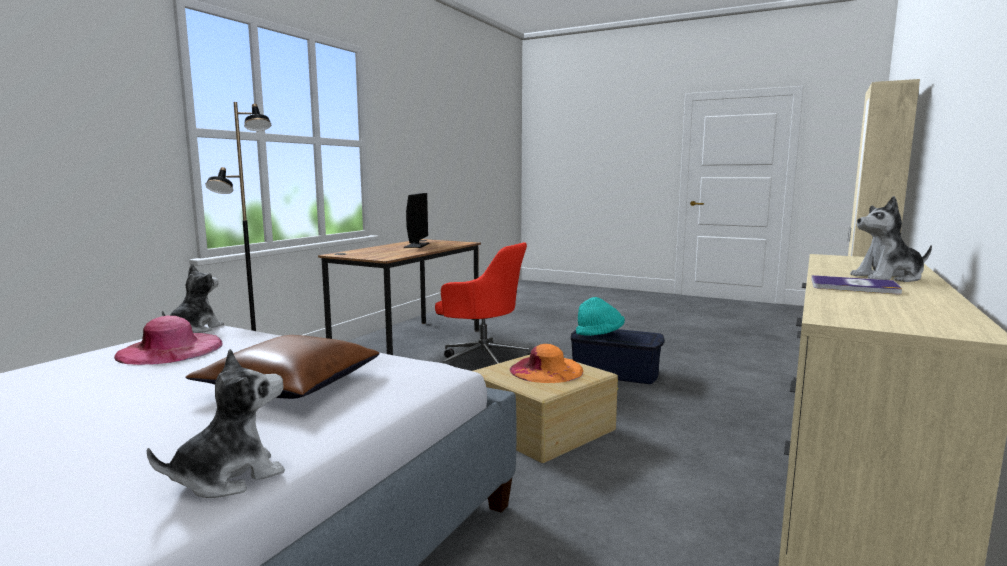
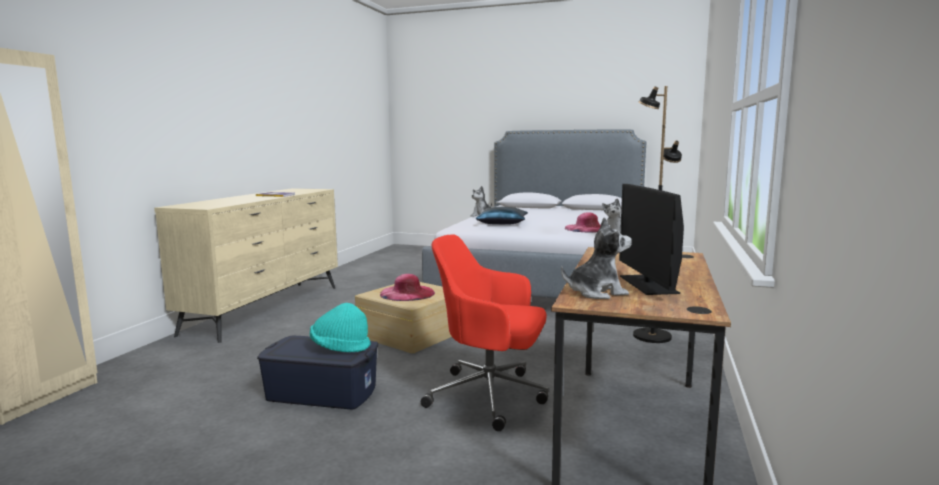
camera: 170 degrees right, 0 degrees up
(290, 384) = (502, 223): brown pillow -> blue pillow
(546, 370) = (407, 293): orange hat -> pink hat
(888, 278) = (241, 198): plush toy -> plush toy (596, 293)

